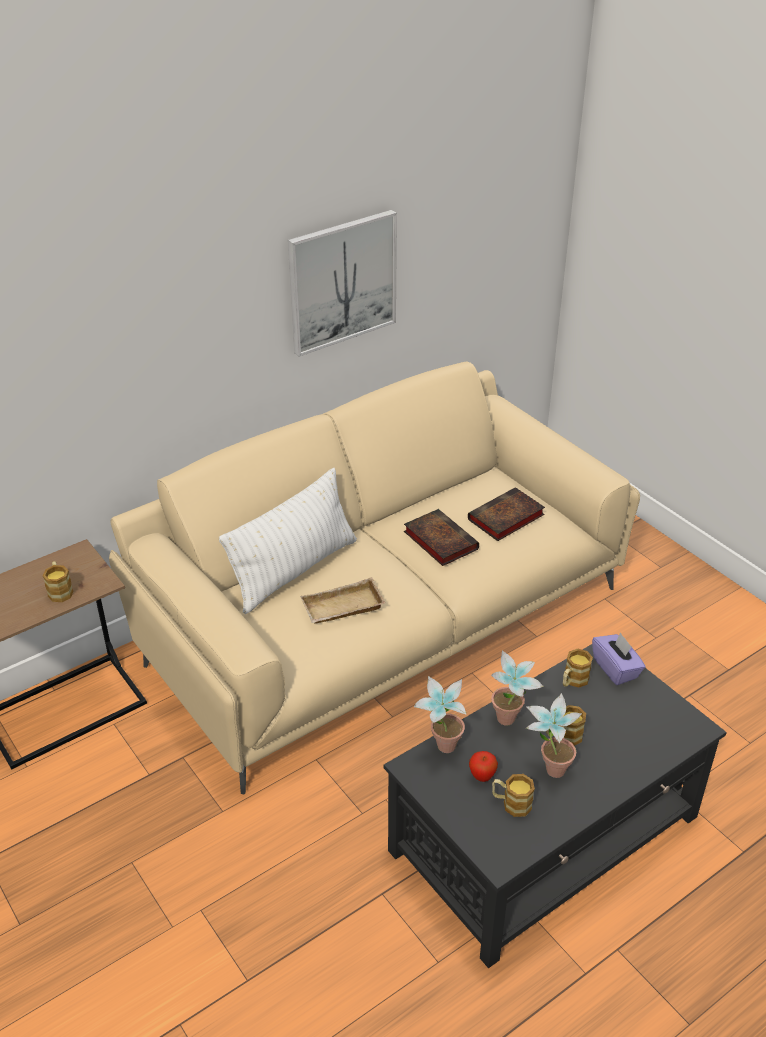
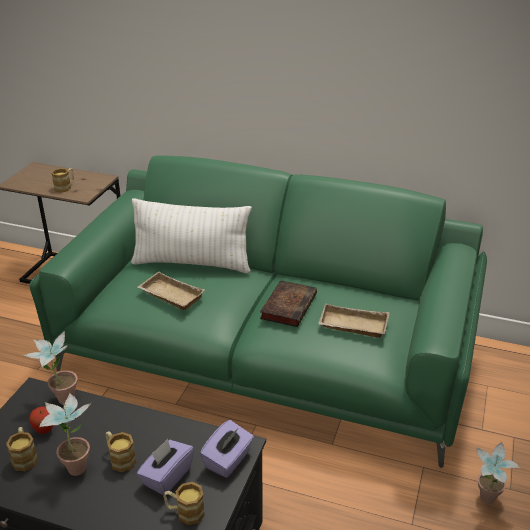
camera: 55 degrees right, 5 degrees down
(342, 282) = (339, 74): picture -> none
(383, 619) = (266, 356): beige sofa -> green sofa
(505, 519) = (352, 326): book -> beige tray
(509, 723) = (113, 422): potted plant -> potted plant (485, 502)
(573, 681) = (191, 439): mug -> mug (185, 512)
(608, 714) = (167, 476): none -> purple tissue box

